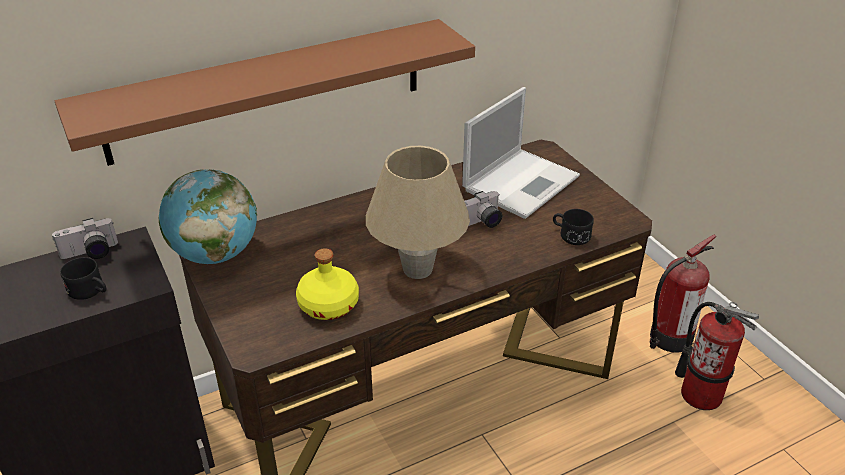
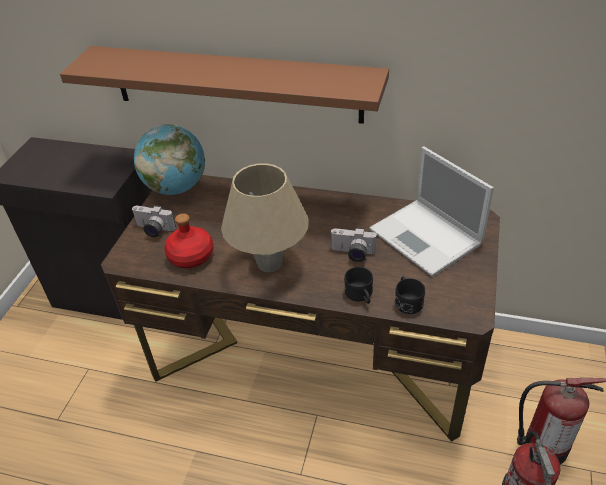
camera: 45 degrees right, 5 degrees up
(90, 254) = (105, 154): camera -> camera (153, 230)
(90, 291) = (79, 177): black mug -> black mug (360, 296)
(329, 305) = (191, 256): yellow bottle -> red bottle
(522, 182) = (427, 238): laptop -> laptop turned 60 degrees clockwise

